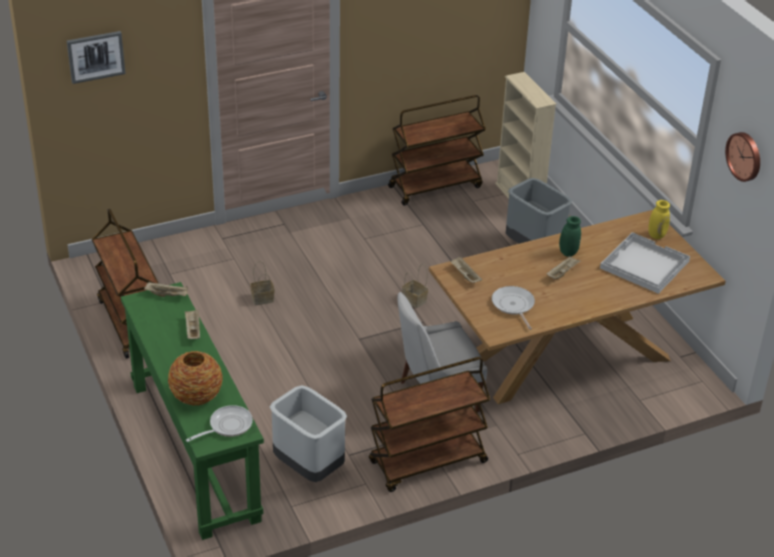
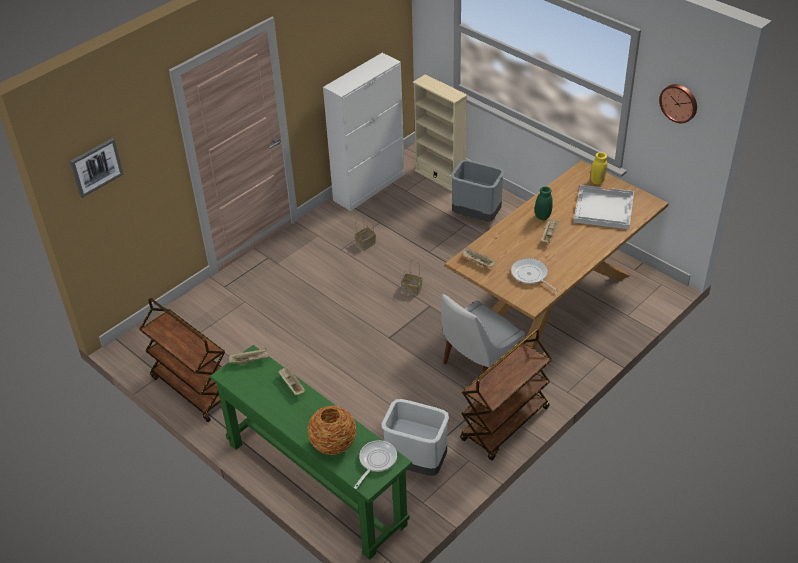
camera: 20 degrees left, 5 degrees up
(262, 299) = (290, 330): basket -> basket (365, 244)
(435, 186) = (369, 187): brown cart -> white cabinet

